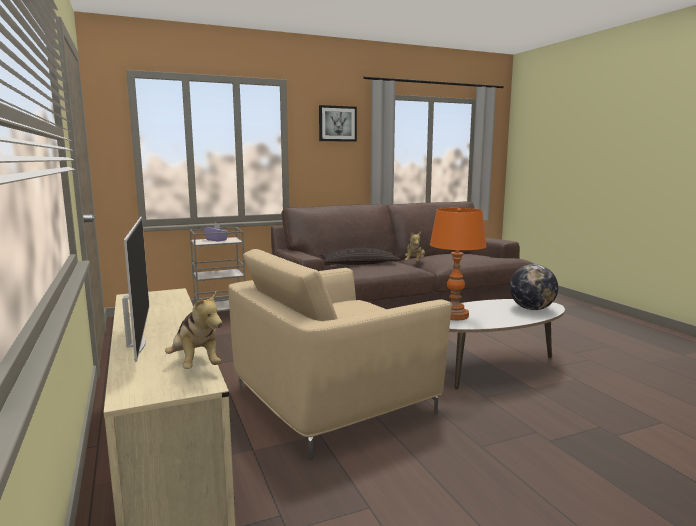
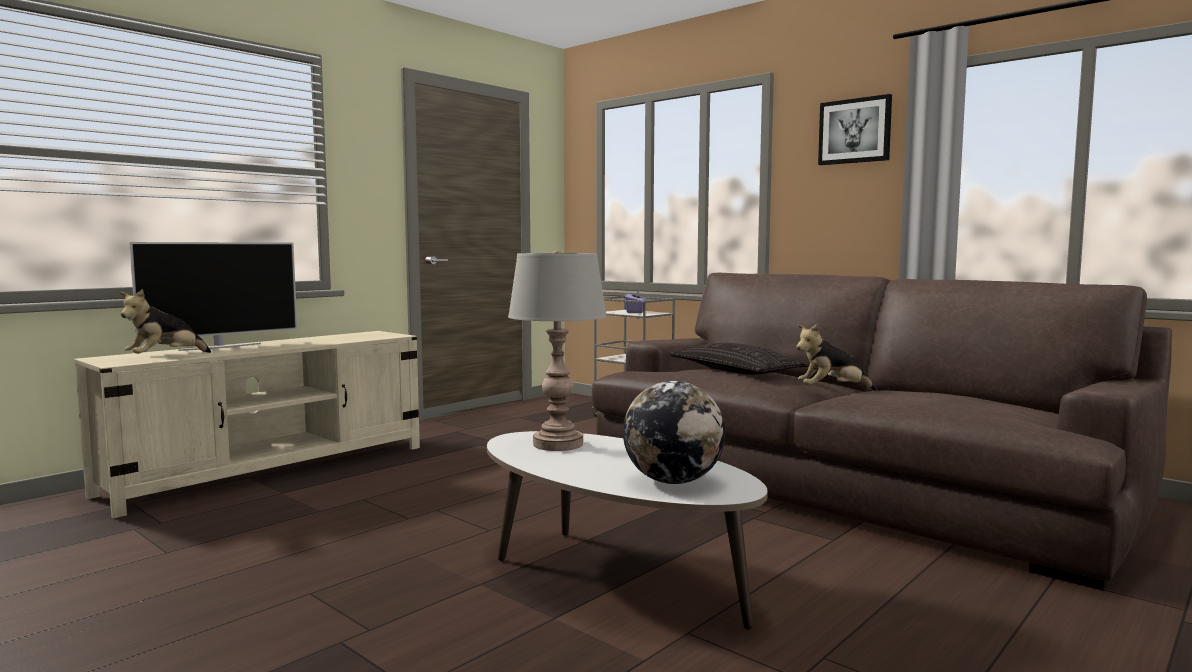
camera: 65 degrees right, 5 degrees down
(331, 399) = (416, 501): beige armchair -> none
(454, 316) = (558, 444): orange table lamp -> grey table lamp

